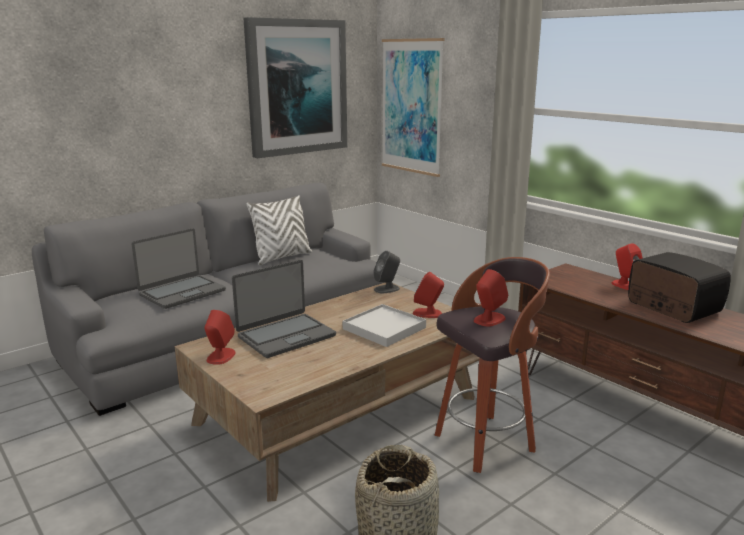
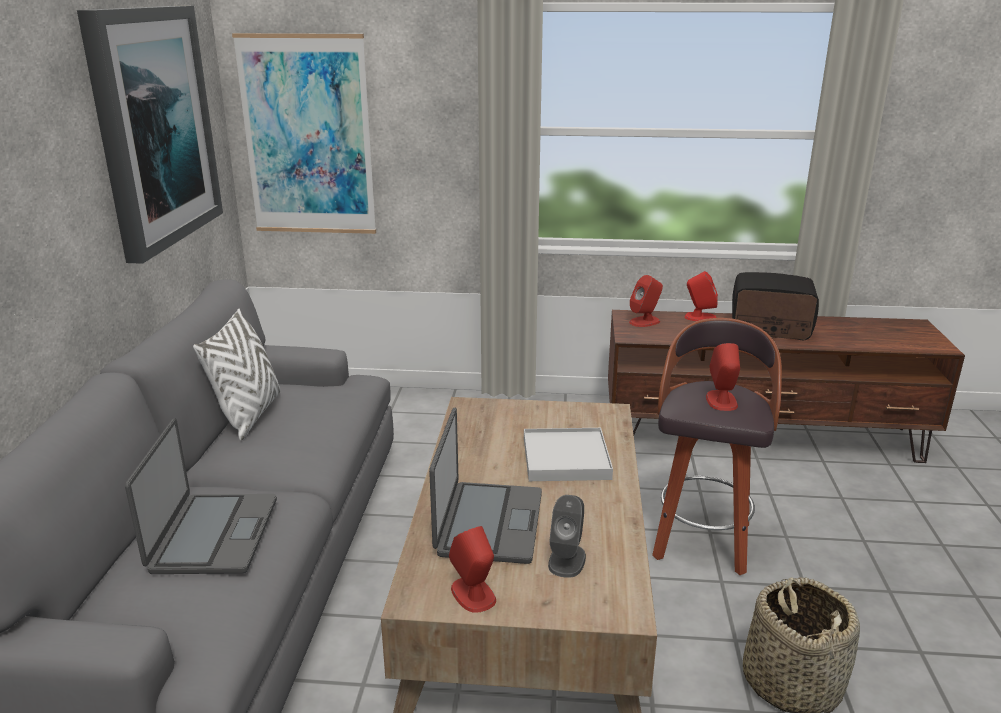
camera: 45 degrees left, 5 degrees up
(387, 289) = (470, 407): grey speaker -> grey speaker (567, 560)
(427, 313) = (569, 420): red speaker -> red speaker (645, 321)

